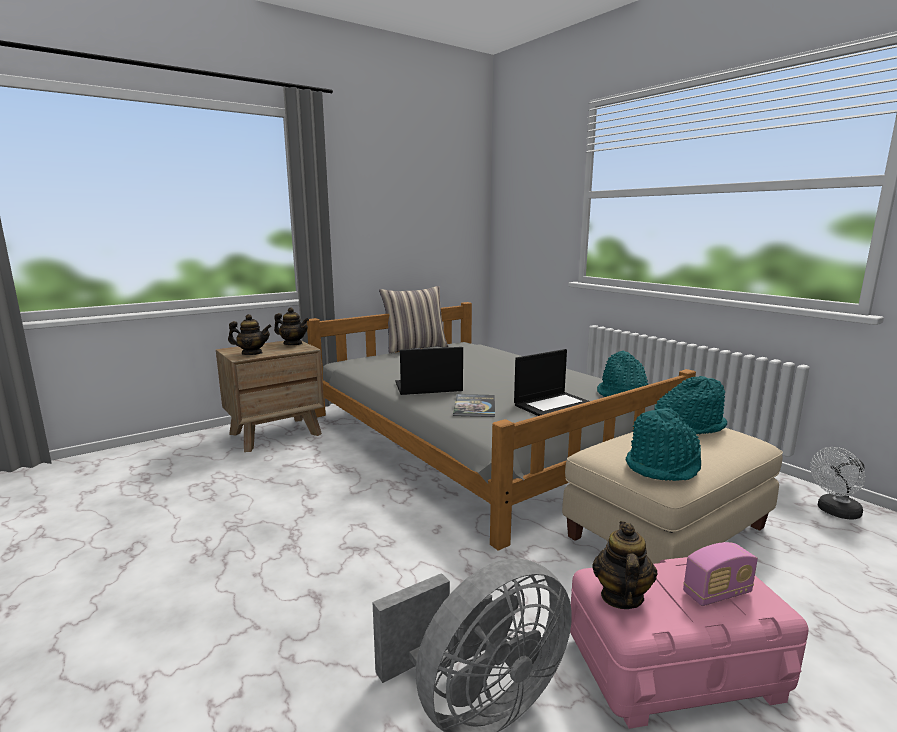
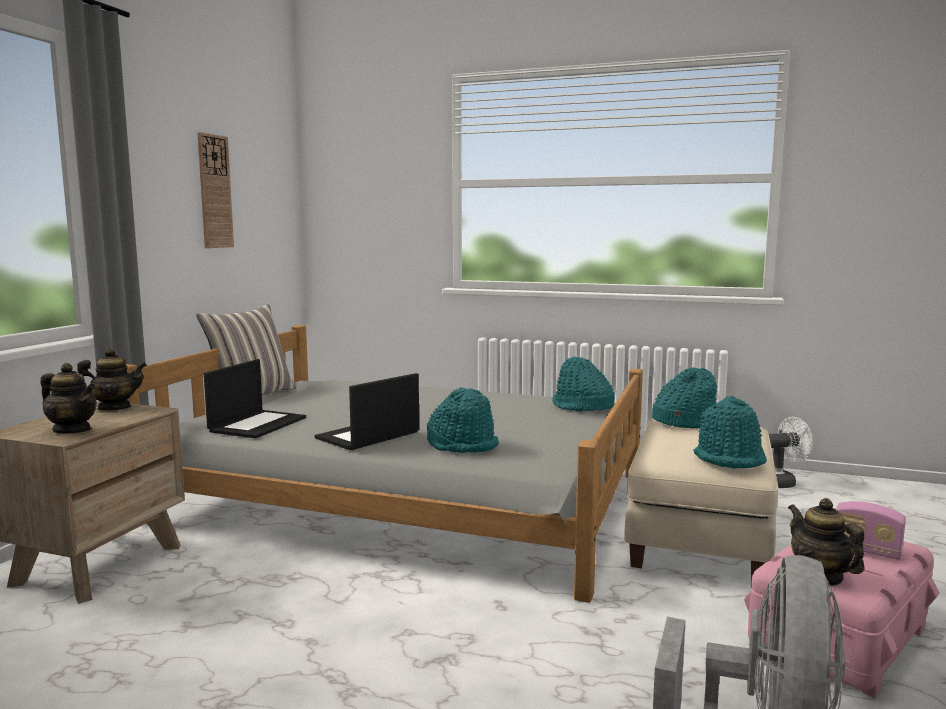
camera: 35 degrees left, 5 degrees down
(252, 353) = (72, 430): teapot -> teapot turned 60 degrees clockwise
(407, 206) = (215, 192): none -> wall clock
(474, 406) = (463, 445): book -> turquoise hat
(555, 405) = (542, 427): laptop -> laptop (258, 424)
(717, 593) = (866, 550): radio -> radio turned 90 degrees clockwise
(835, 512) = (782, 482): white fan -> white fan turned 135 degrees counterclockwise

